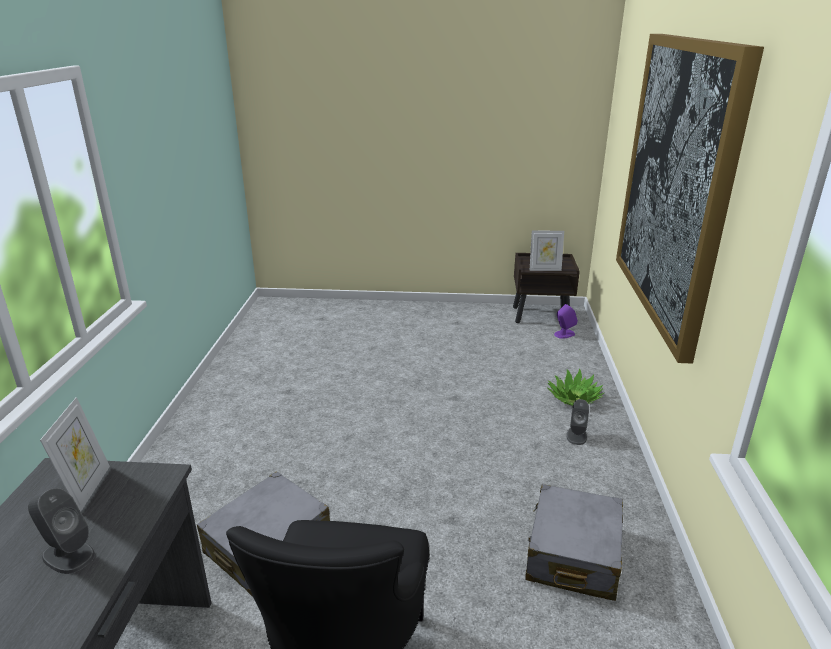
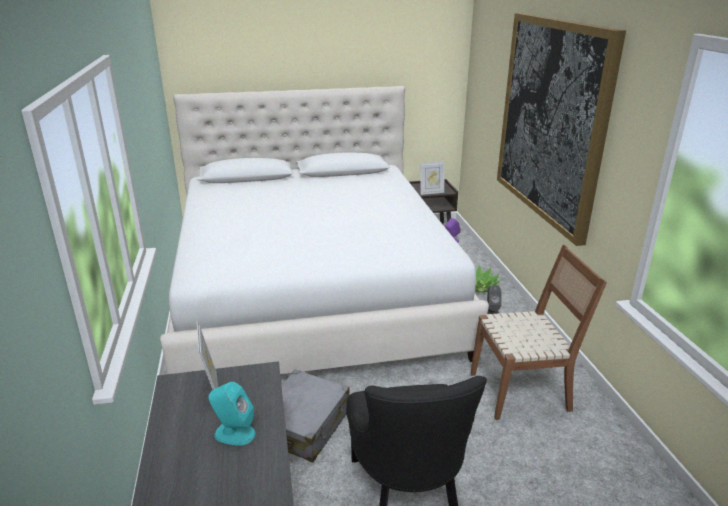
camera: 15 degrees left, 0 degrees up
(68, 555) = (234, 433): grey speaker -> turquoise speaker
(365, 373) = (313, 290): none -> white bed
(573, 555) = (523, 391): grey suitcase -> chair

